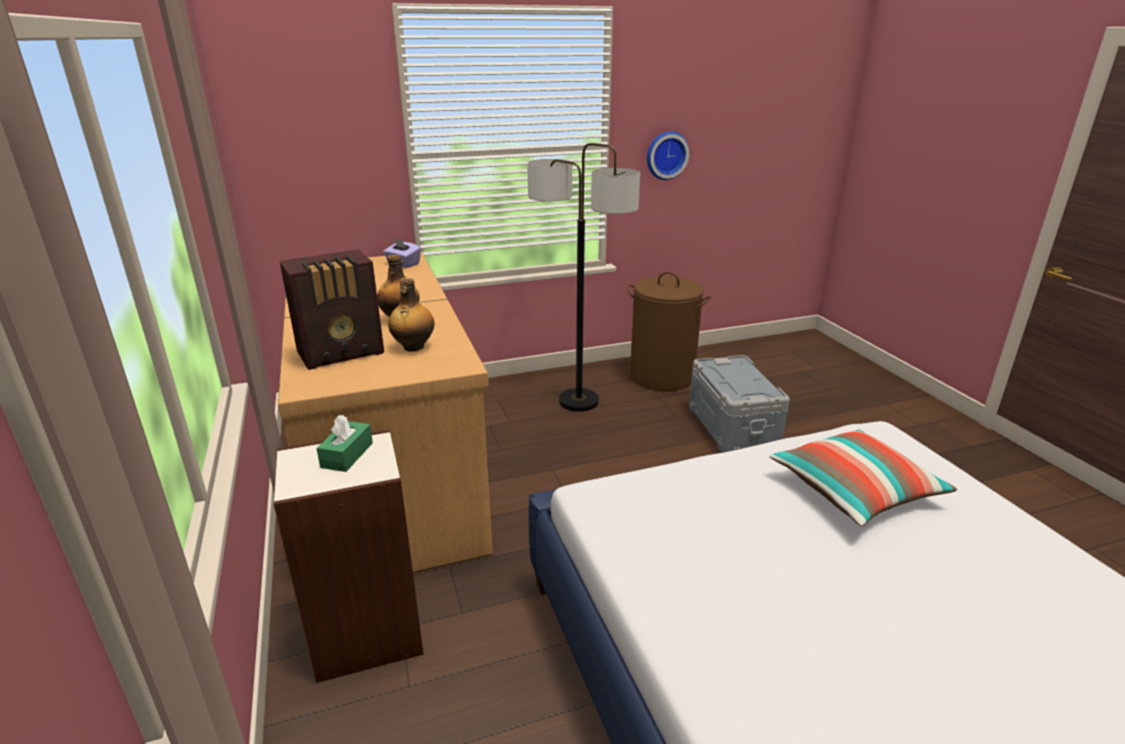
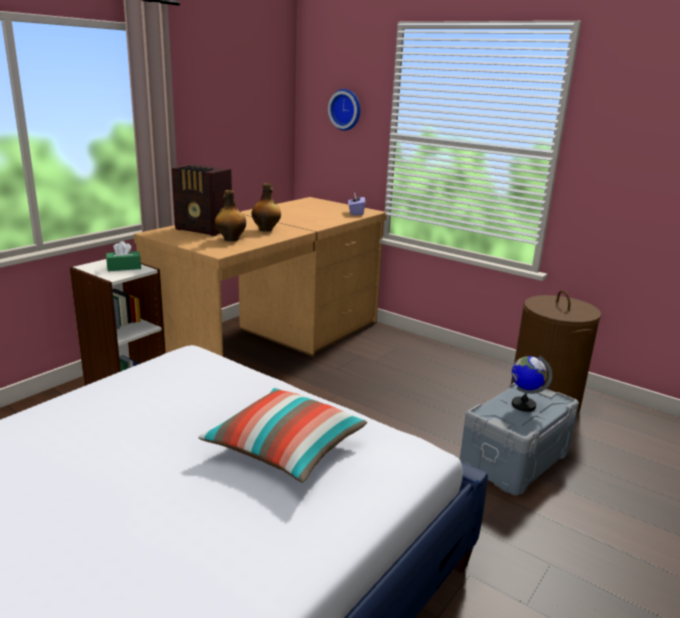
camera: 55 degrees right, 5 degrees down
(578, 401) = (442, 376): floor lamp -> none
(666, 155) = (622, 176): wall clock -> wall clock (346, 109)
(735, 377) = (523, 405): none -> globe

